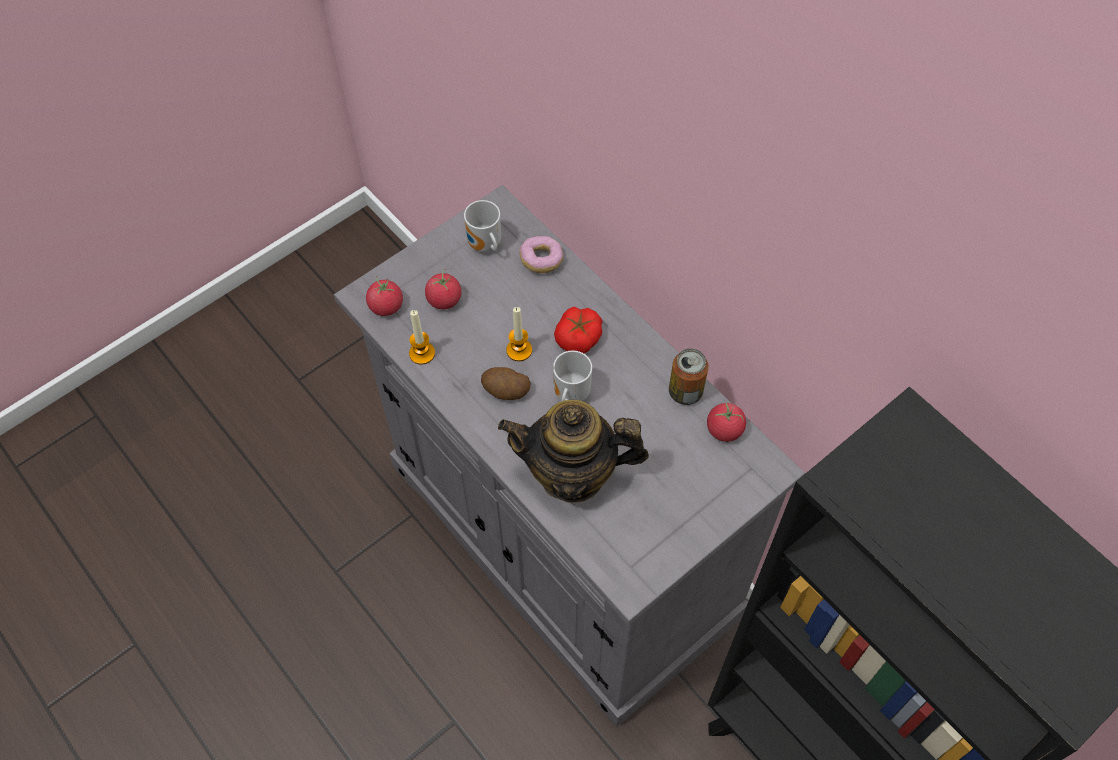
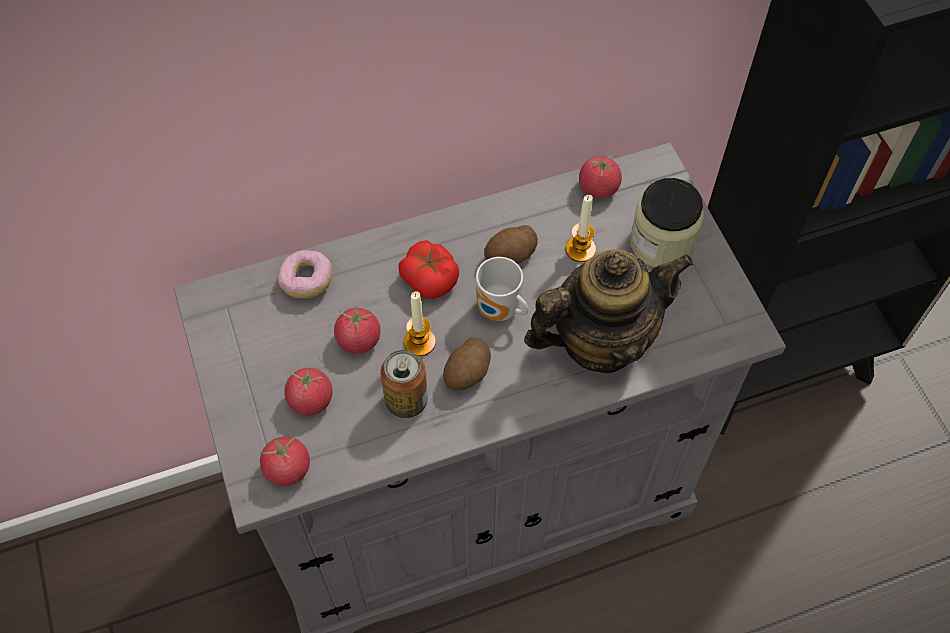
camera: 70 degrees left, 0 degrees up
(422, 353) = (376, 447): candle -> candle (580, 249)
(484, 246) = (254, 333): mug -> none
(505, 311) = (359, 339): none -> tomato
(573, 473) = (600, 340): teapot -> teapot turned 135 degrees counterclockwise
(625, 386) = (511, 255): none -> potato
(685, 391) = (540, 205): can -> can (406, 400)
(690, 494) = (661, 243): none -> jar

